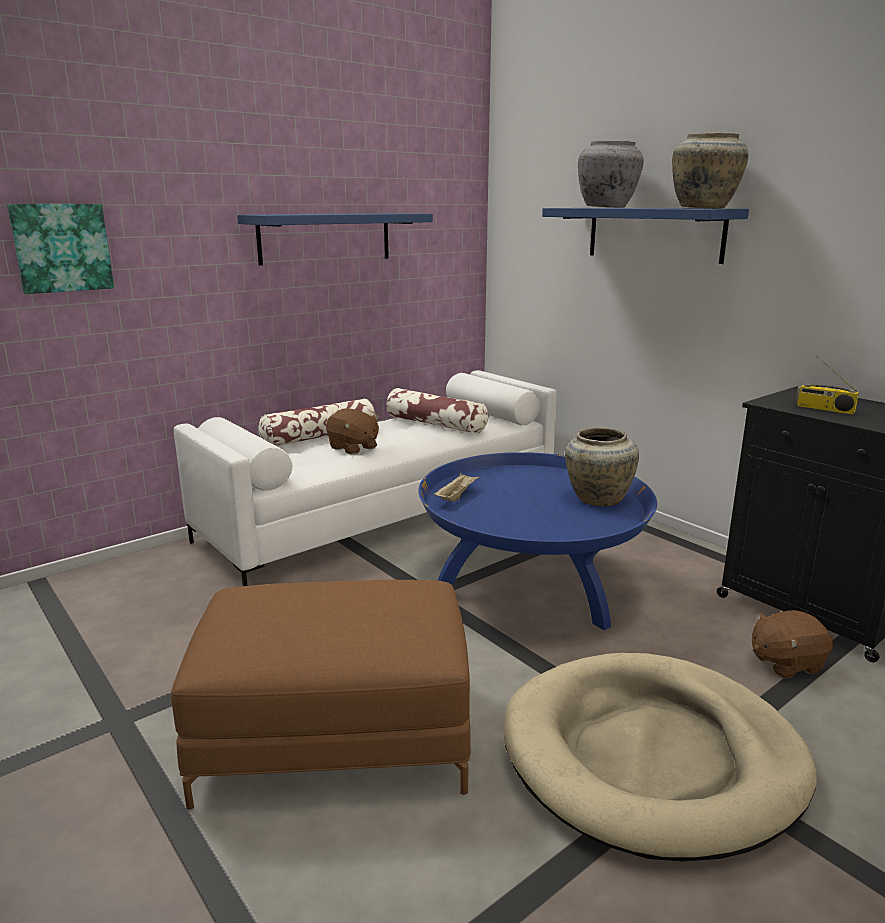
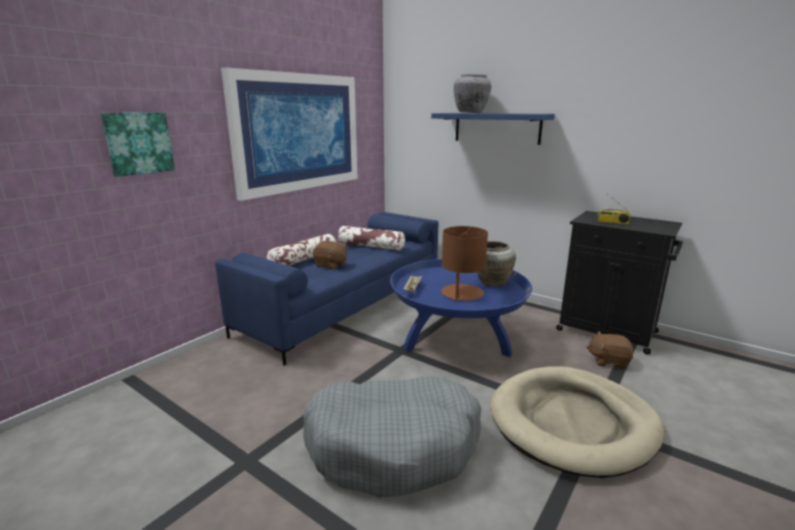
camera: 15 degrees left, 0 degrees up
(325, 238) = (298, 132): blue shelf -> picture
(334, 737) = (394, 445): brown ottoman -> grey dog bed
(385, 513) = (346, 304): white sofa -> blue sofa
(532, 512) = (462, 294): none -> brown table lamp
(703, 208) = (532, 113): beige vase -> none
(785, 663) = (608, 361): brown plush toy -> brown plush toy turned 45 degrees clockwise

